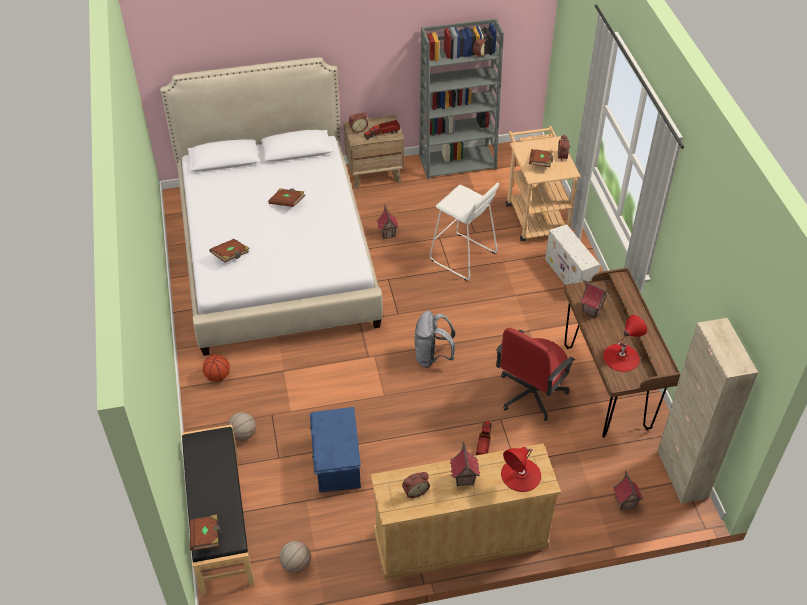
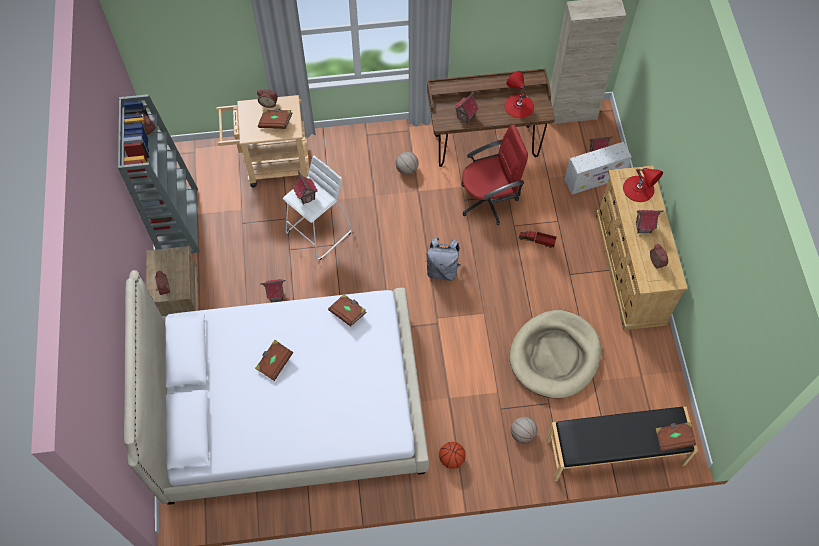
camera: 85 degrees left, 15 degrees up
(231, 256) = (350, 418): brown book -> brown book (348, 313)
(296, 564) = (655, 390): basketball -> basketball (406, 169)
(336, 462) = (554, 355): blue storage box -> beige dog bed
(383, 133) = (176, 265): toy truck -> none
(462, 198) = (306, 197): none -> toy house
(530, 394) = (488, 200): red office chair -> red office chair turned 60 degrees counterclockwise
(570, 276) = (356, 150): white storage box -> white storage box (595, 178)

